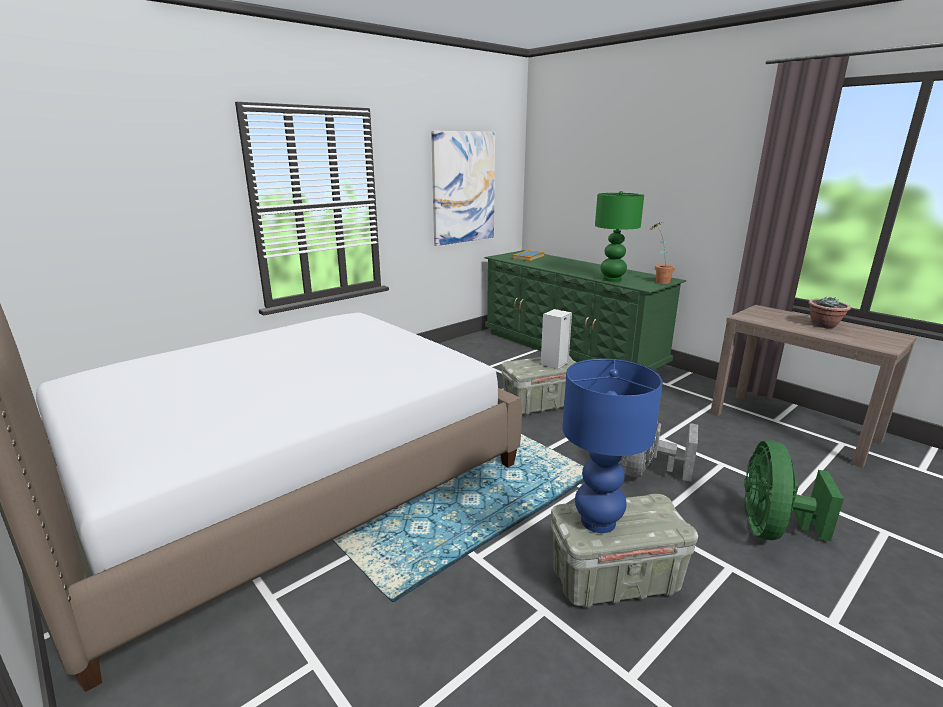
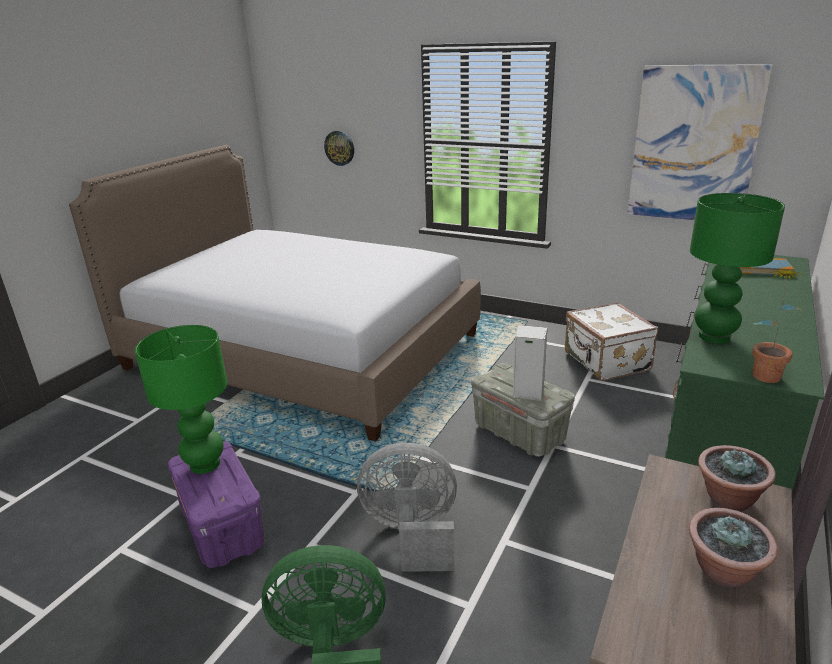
camera: 70 degrees right, 5 degrees up
(122, 236) = (339, 148): none -> wall clock
(472, 356) = (605, 362): none -> white suitcase
(598, 522) = (204, 464): blue table lamp -> green table lamp
(614, 580) = (222, 529): grey storage box -> purple storage box
(767, 314) = (728, 499): none -> potted plant

